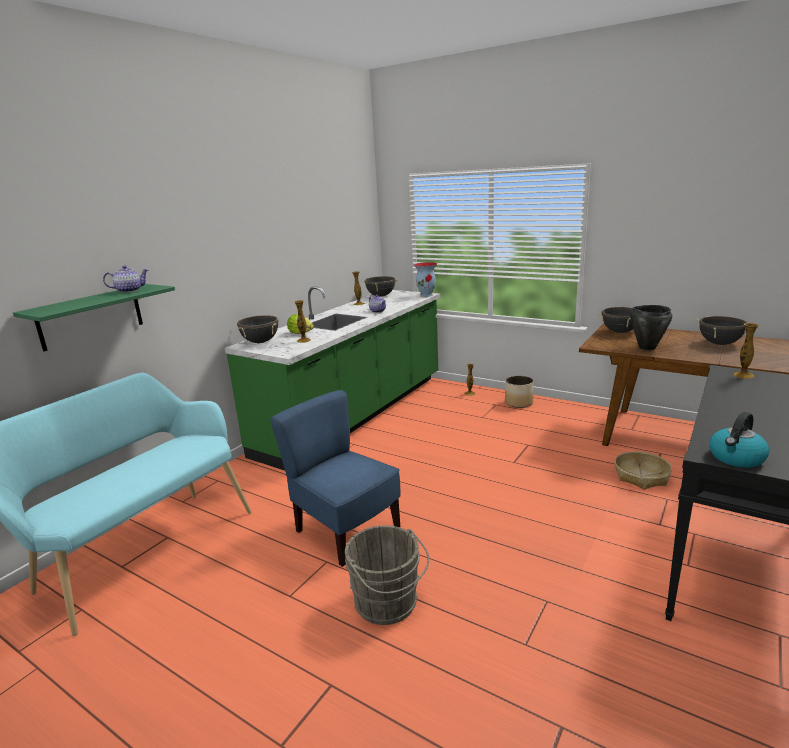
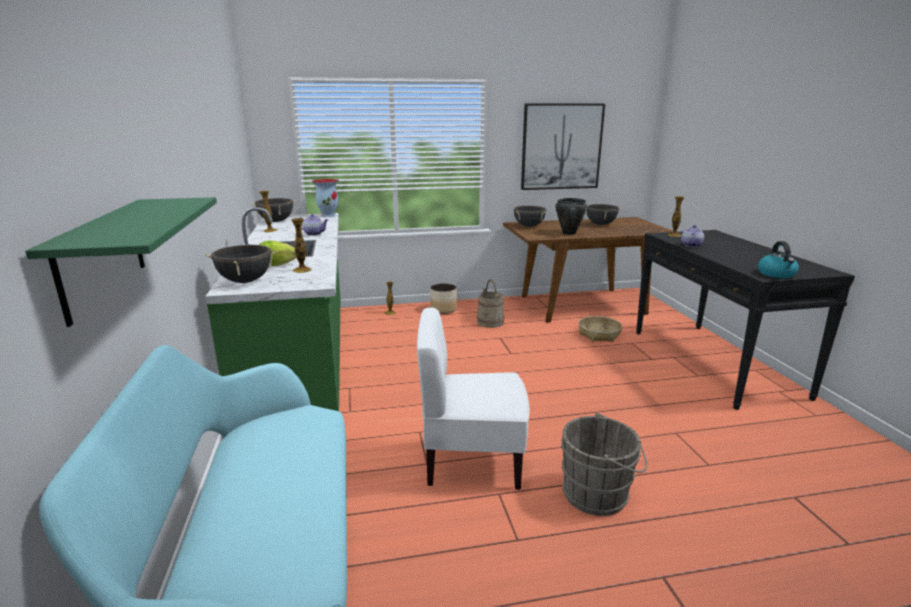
camera: 45 degrees left, 0 degrees up
(129, 290) = (155, 206): teapot -> teapot (690, 245)
(346, 531) = (471, 461): blue chair -> white chair
(543, 427) = (490, 322): none -> beige bucket
(686, 240) = (561, 147): none -> picture

